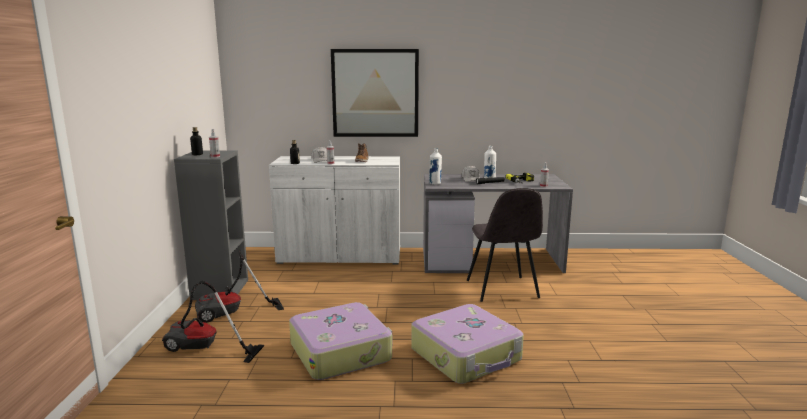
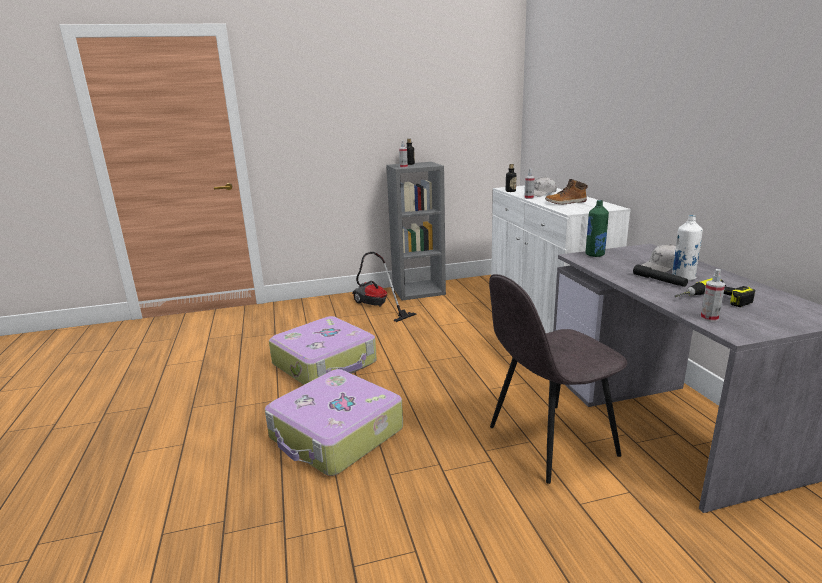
camera: 75 degrees right, 5 degrees up
(203, 350) = (315, 314): vacuum cleaner -> none
(375, 93) = (623, 110): picture -> none
(435, 183) = (594, 254): white bottle -> green bottle

